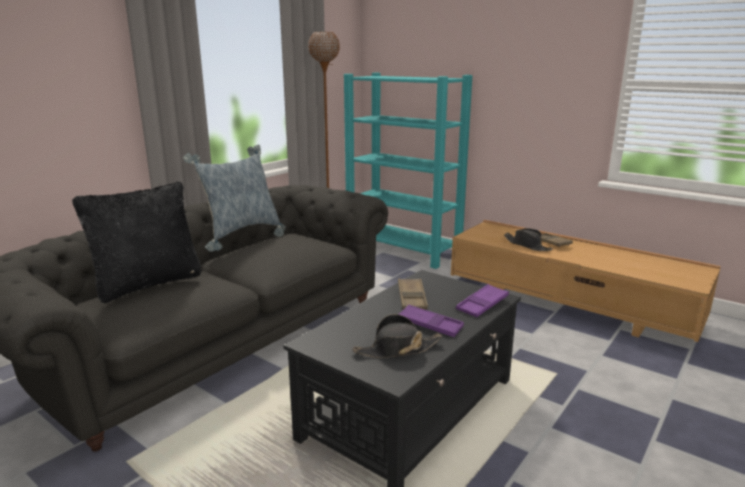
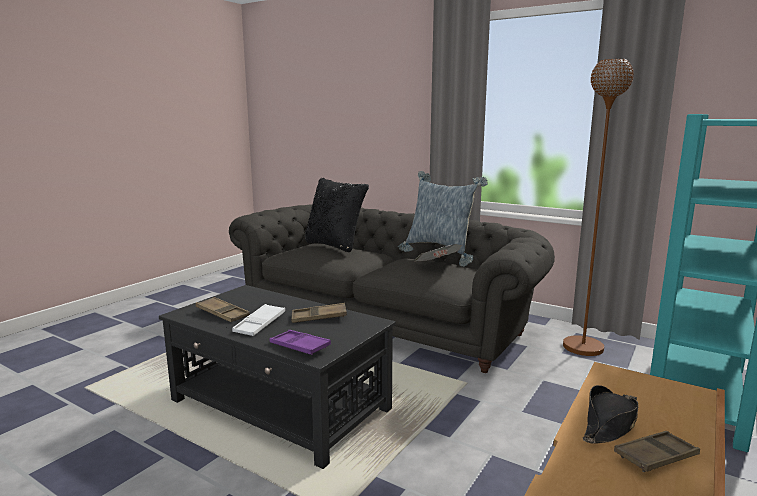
camera: 85 degrees right, 5 degrees down
(289, 241) = (437, 266): none -> newspaper
(397, 349) = (222, 313): black hat -> brown tray
(430, 325) = (260, 324): purple tray -> white tray

